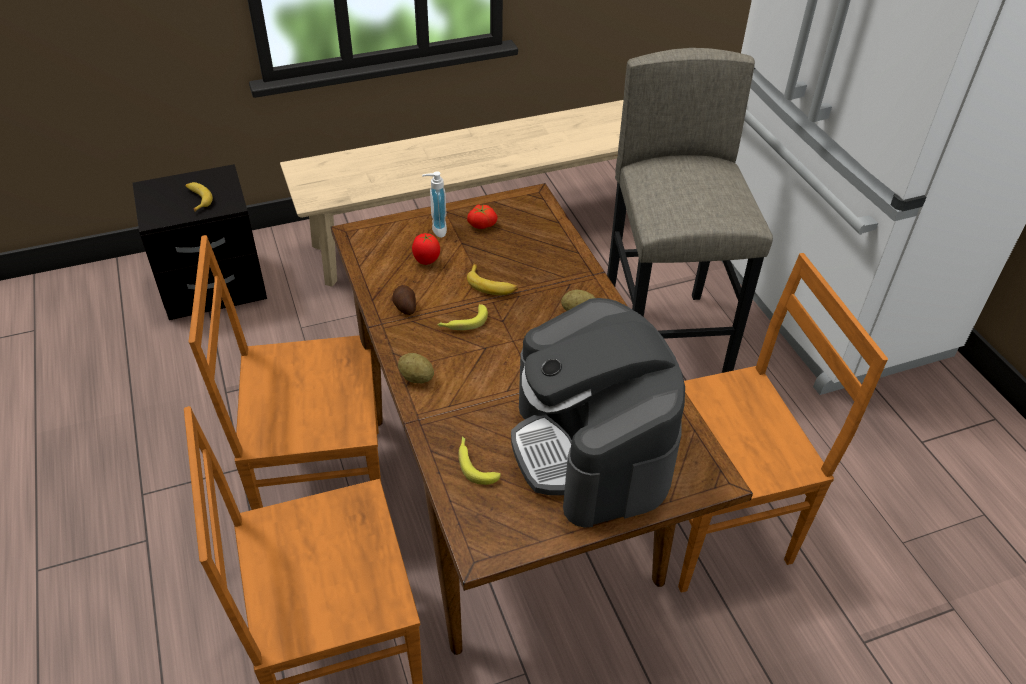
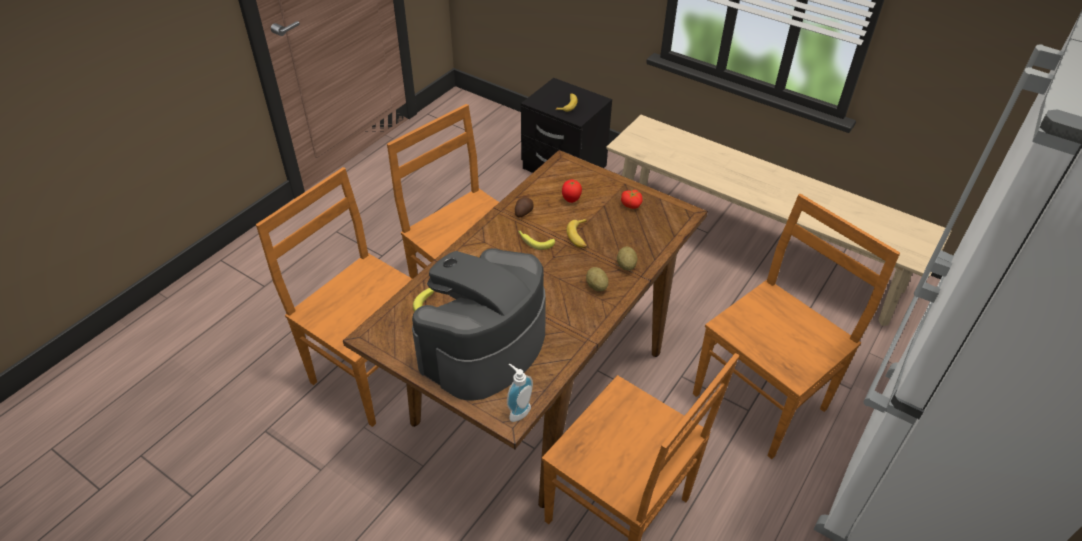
camera: 55 degrees right, 0 degrees up
(416, 378) = (472, 246): potato -> potato (626, 265)
(436, 229) = (603, 189): soap dispenser -> soap dispenser (517, 411)
(665, 339) = (762, 399): grey stool -> brown chair

